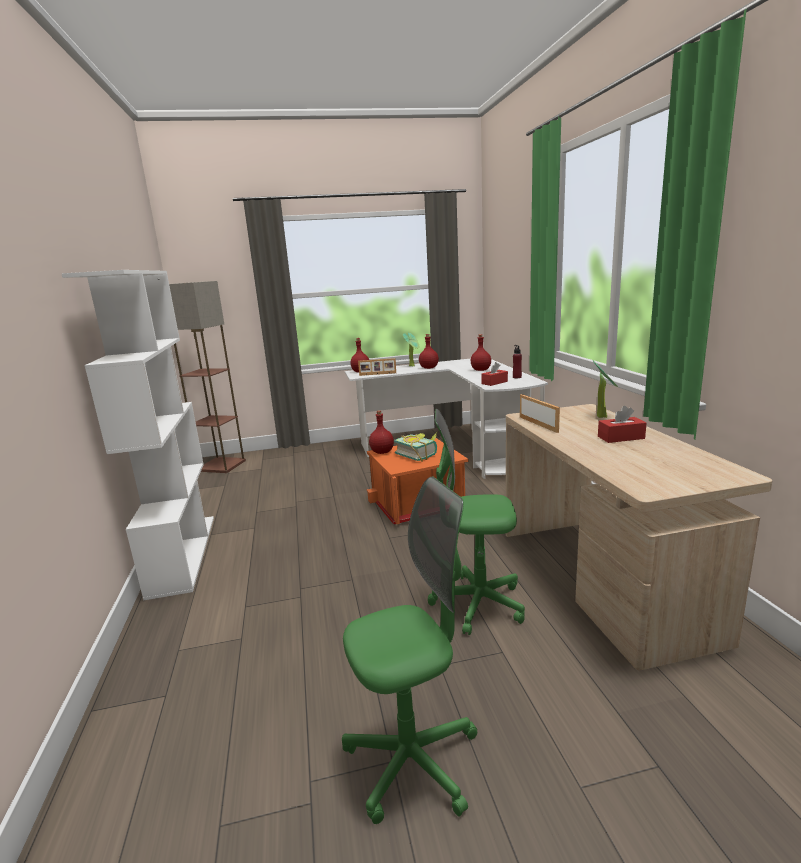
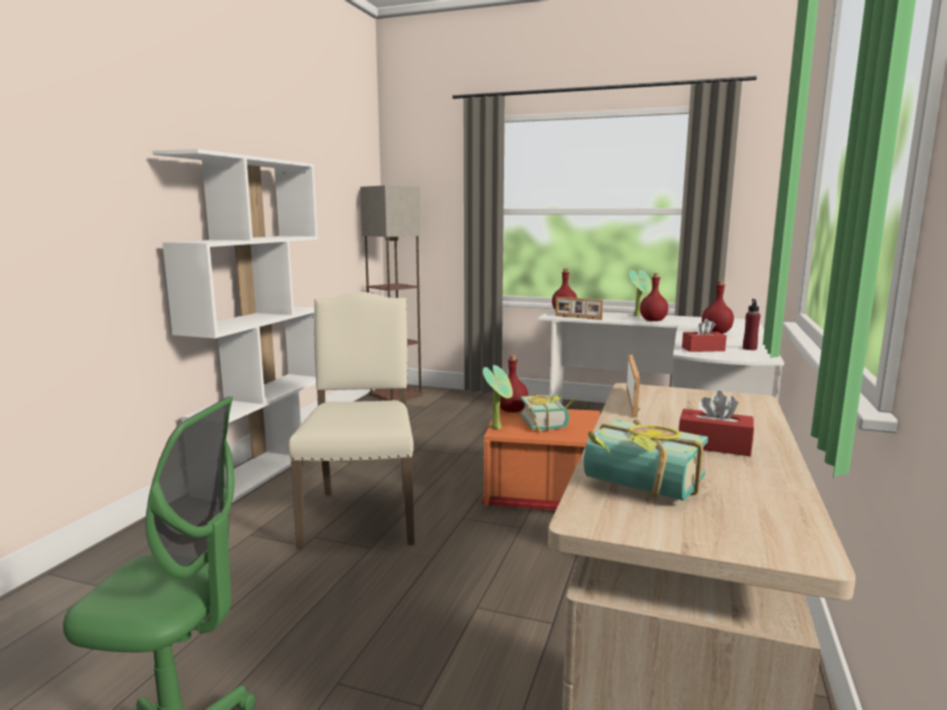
camera: 30 degrees right, 5 degrees down
(316, 560) = (362, 515): none -> beige chair
(478, 604) = (466, 634): green office chair -> none
(602, 416) = (750, 414): potted plant -> potted plant (498, 428)
(635, 469) = (639, 488): none -> book

